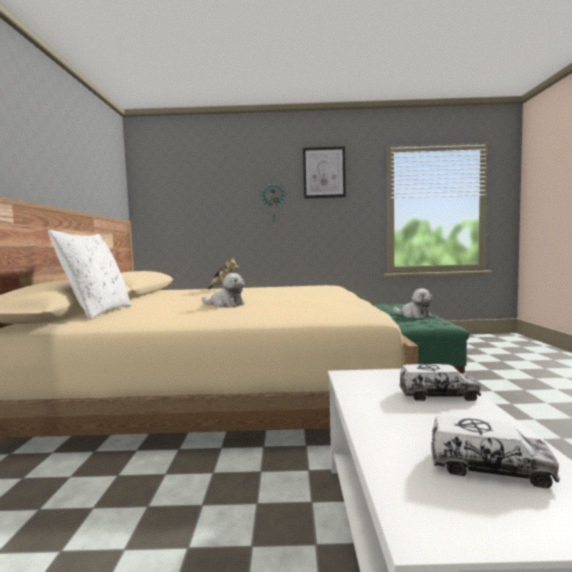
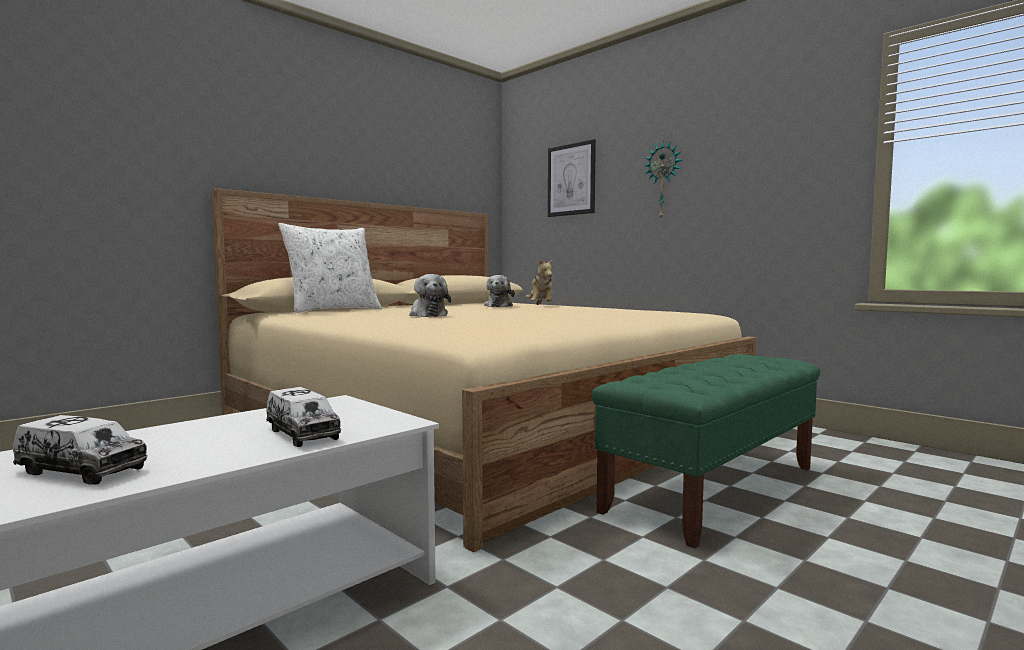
camera: 45 degrees right, 0 degrees up
(324, 172) = (748, 112): picture -> picture (571, 179)
(414, 315) = (714, 374): plush toy -> plush toy (499, 306)
(489, 468) = (81, 470): toy truck -> toy truck turned 45 degrees counterclockwise

